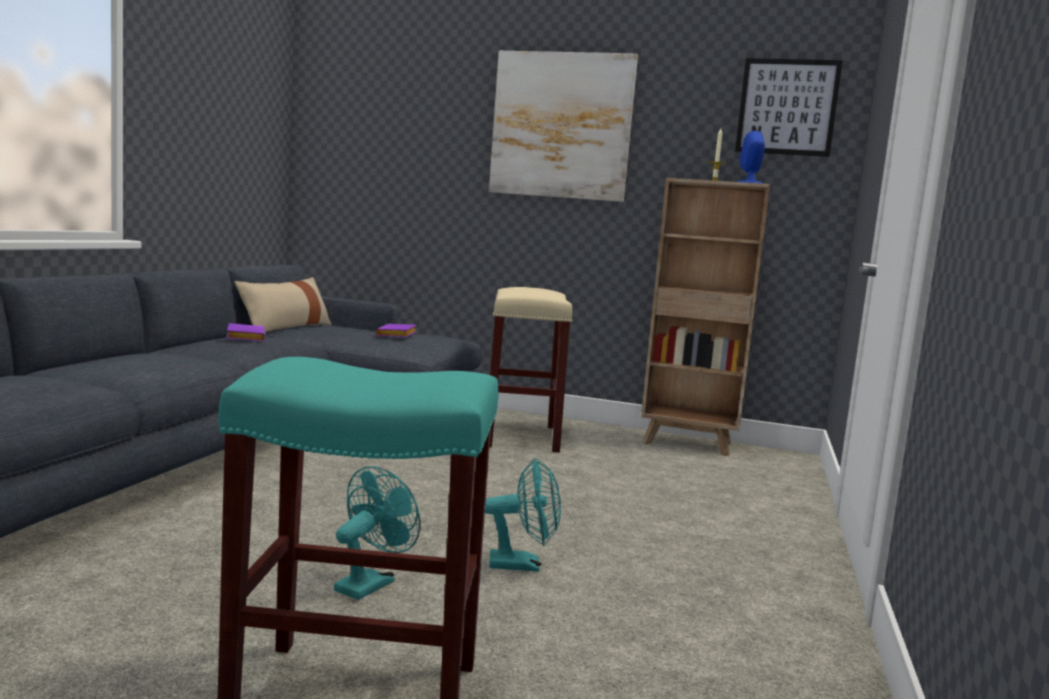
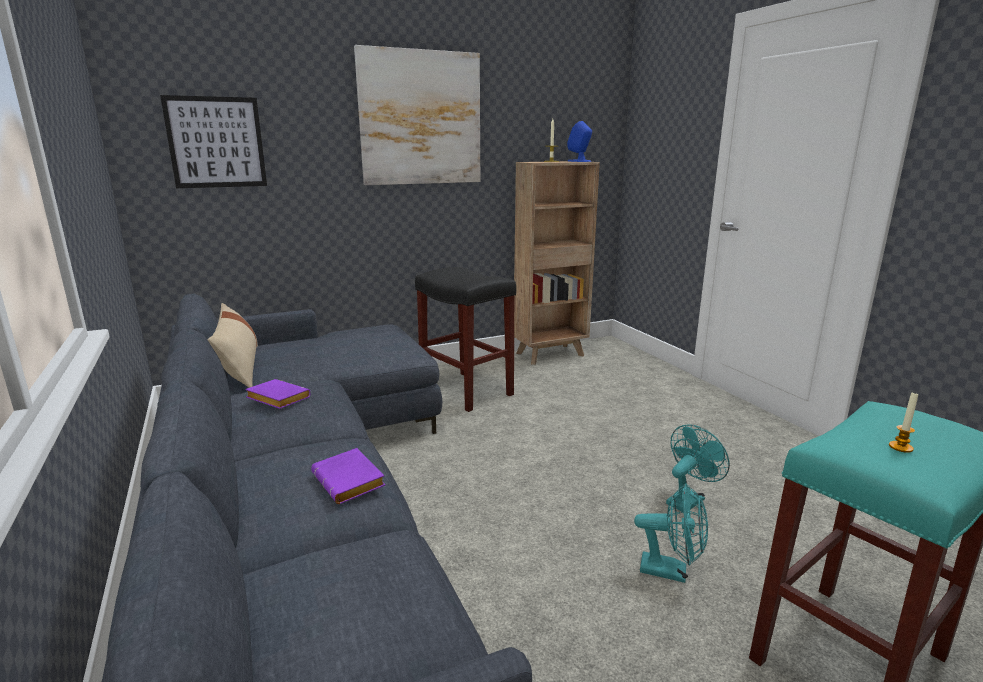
camera: 40 degrees left, 10 degrees up
(352, 373) = (900, 447): none -> candle
(370, 583) = (671, 571): turquoise fan -> turquoise fan turned 120 degrees clockwise
(397, 335) = (358, 341): purple book -> purple book (351, 482)
(522, 437) = (467, 391): beige stool -> black stool
(787, 107) = (582, 99): picture -> picture (216, 142)

